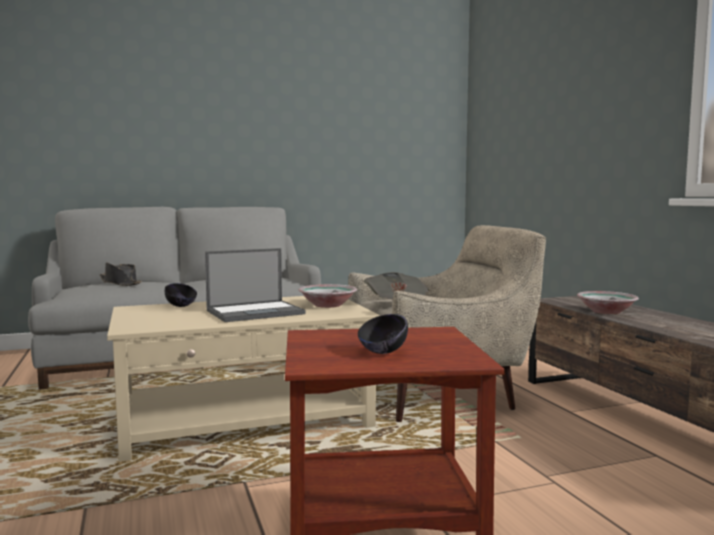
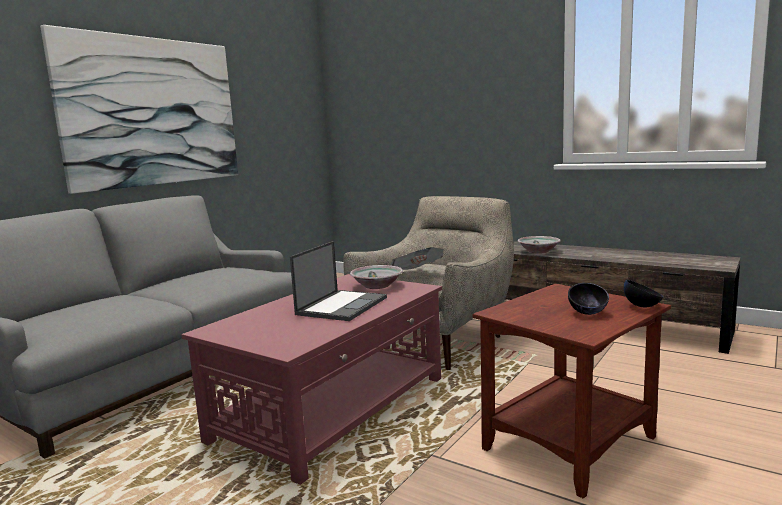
camera: 35 degrees left, 5 degrees up
(120, 283) = (86, 308): black hat -> none
(181, 306) = (254, 316): black bowl -> black bowl (642, 306)
(246, 419) = (334, 408): beige coffee table -> red coffee table
(257, 129) = (153, 112): none -> picture

